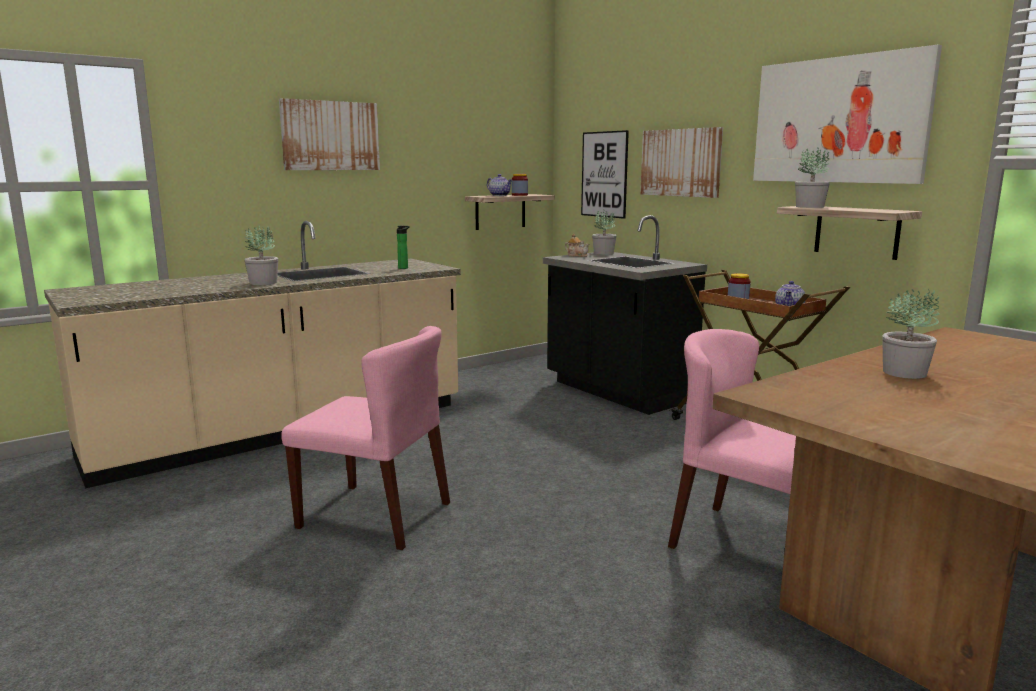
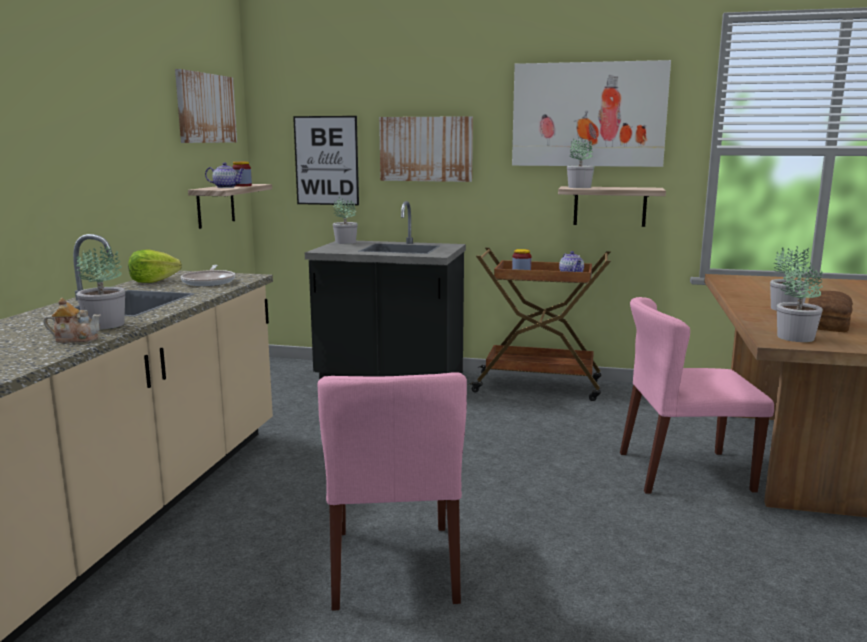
camera: 40 degrees left, 0 degrees up
(330, 136) = (64, 117): picture -> picture (205, 108)
(375, 264) = (153, 281): none -> lettuce
(376, 515) = (394, 565): pink chair -> pink chair turned 105 degrees clockwise
(404, 268) = (209, 282): bottle -> frying pan
(577, 256) = (332, 247): teapot -> teapot (76, 339)
(794, 395) = (795, 337): none -> potted plant
(901, 395) = (828, 323): none -> bread

